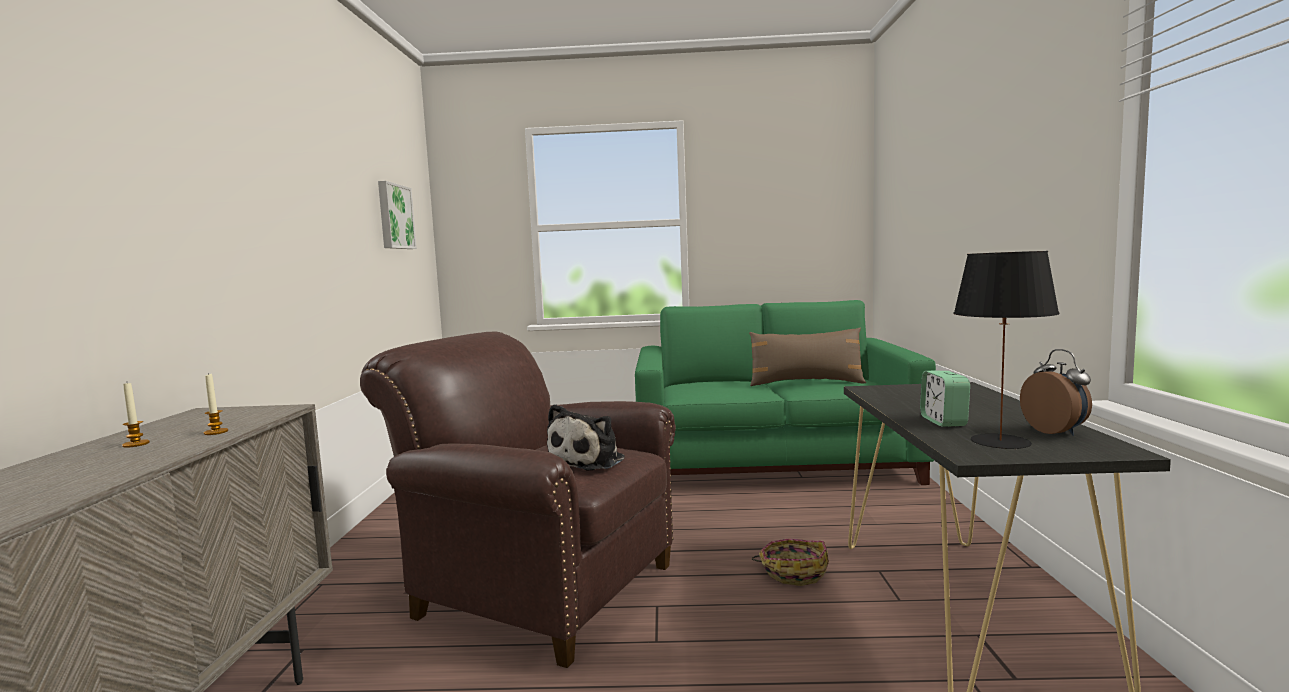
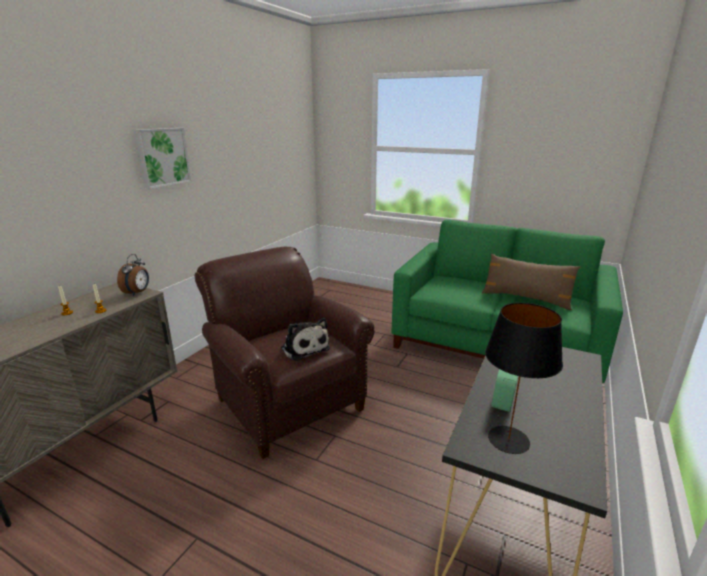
camera: 25 degrees right, 15 degrees up
(394, 217) = (276, 143): picture -> picture (162, 157)
(589, 460) = (304, 347): plush toy -> plush toy turned 90 degrees counterclockwise
(793, 572) = (431, 440): basket -> none
(1056, 431) = (568, 443): alarm clock -> alarm clock (137, 293)

